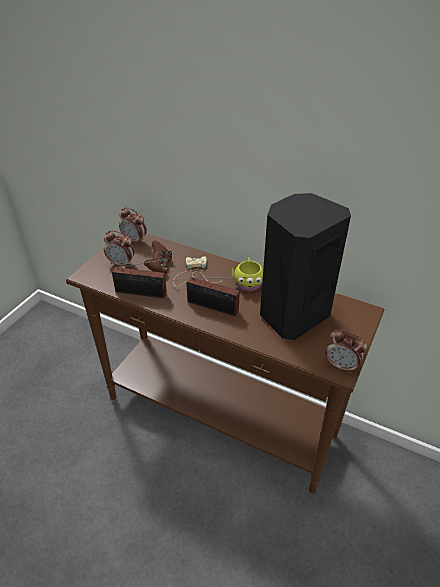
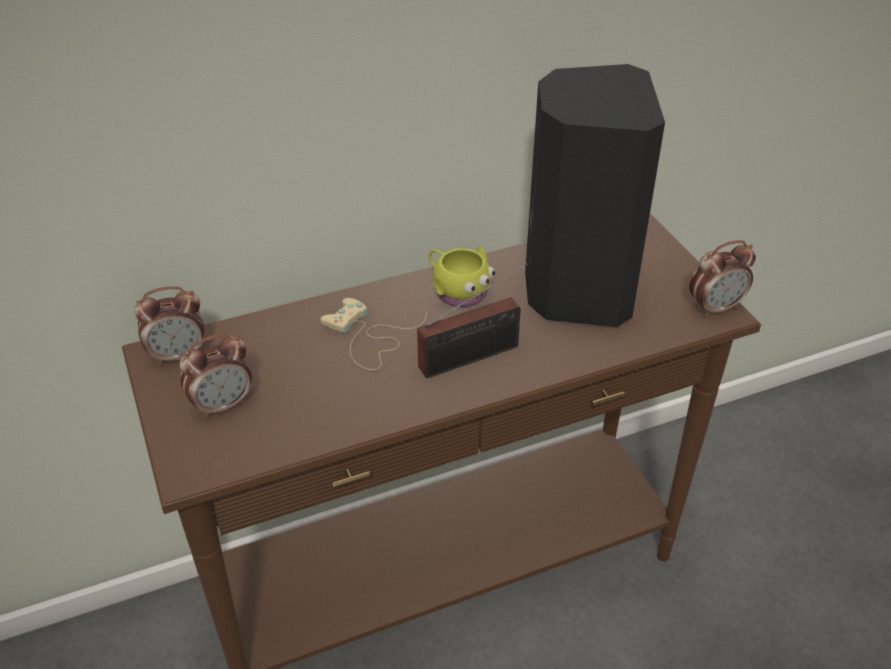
camera: 50 degrees left, 0 degrees up
(143, 293) = (341, 418): radio -> none
(159, 267) = (297, 364): brown game controller -> none

